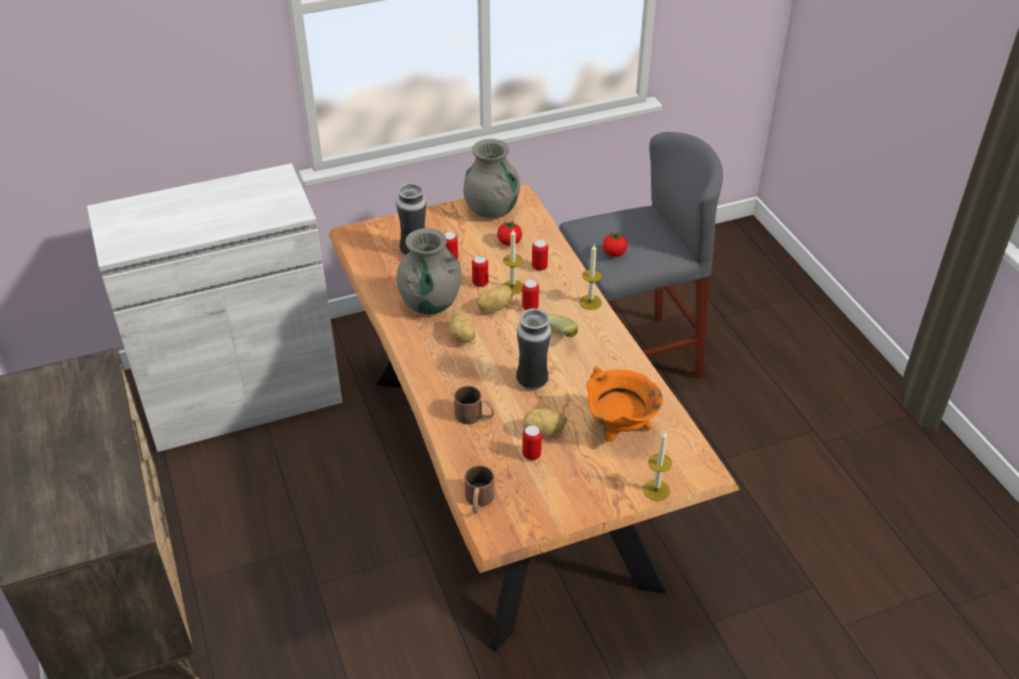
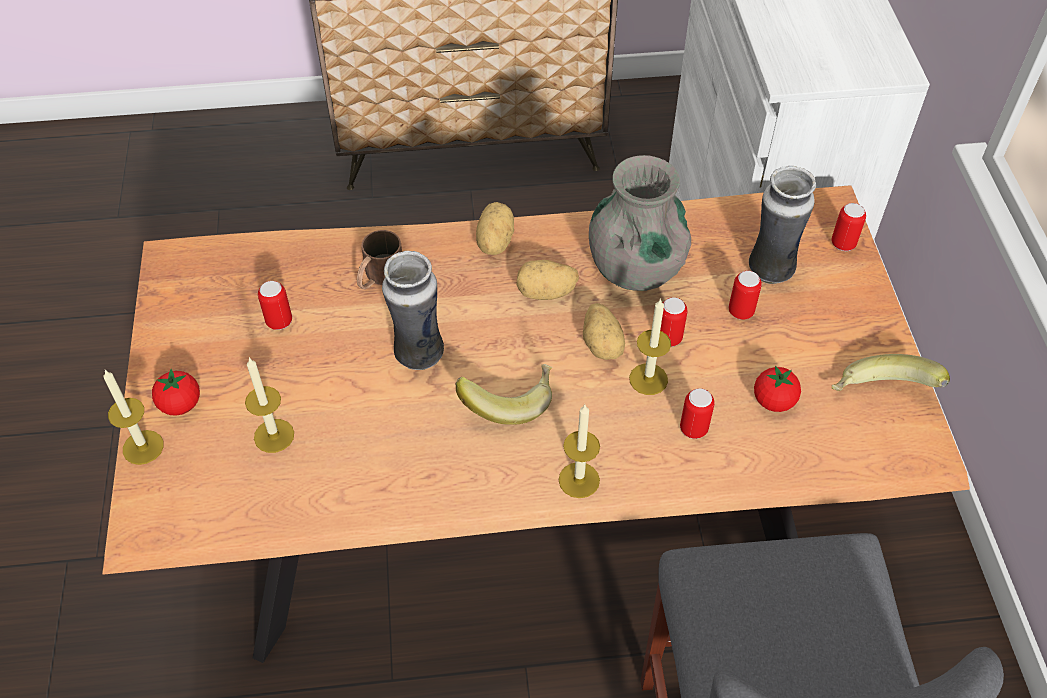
camera: 105 degrees right, 10 degrees up
(478, 501) = (231, 253): brown mug -> none
(491, 209) = (881, 396): grey vase -> banana
(530, 307) = (589, 391): can -> can (843, 244)
(544, 432) = (313, 345): potato -> potato (493, 242)
(614, 254) = (743, 586): tomato -> tomato (180, 404)
(619, 430) = (274, 435): orange cooking pot -> candle

